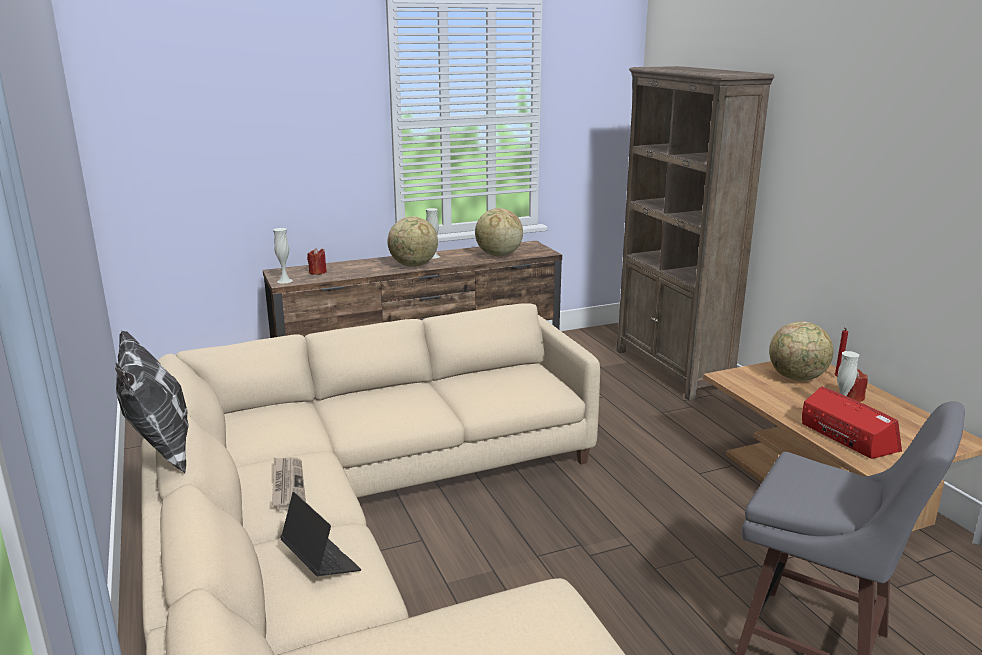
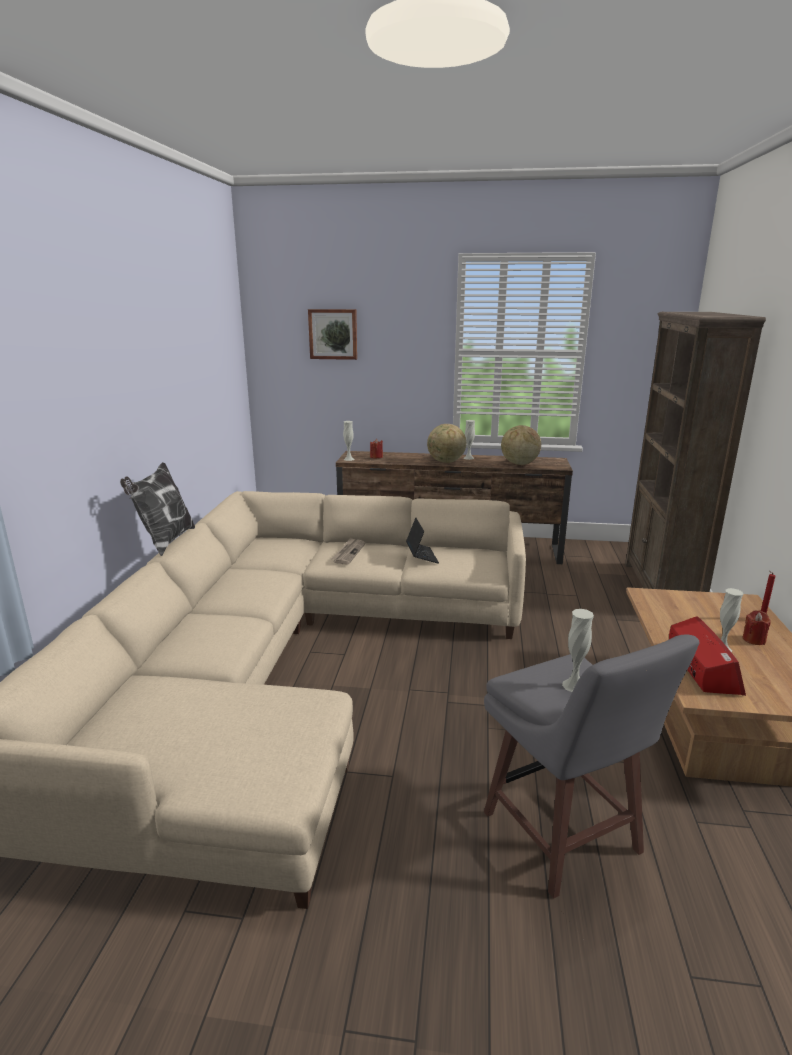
camera: 30 degrees right, 0 degrees up
(222, 108) = (333, 334): none -> picture
(287, 485) = (245, 585): newspaper -> newspaper (348, 552)
(320, 561) = (213, 633): laptop -> laptop (421, 556)
(797, 378) = (715, 611): globe -> none
(828, 485) = (574, 685): none -> white vase

